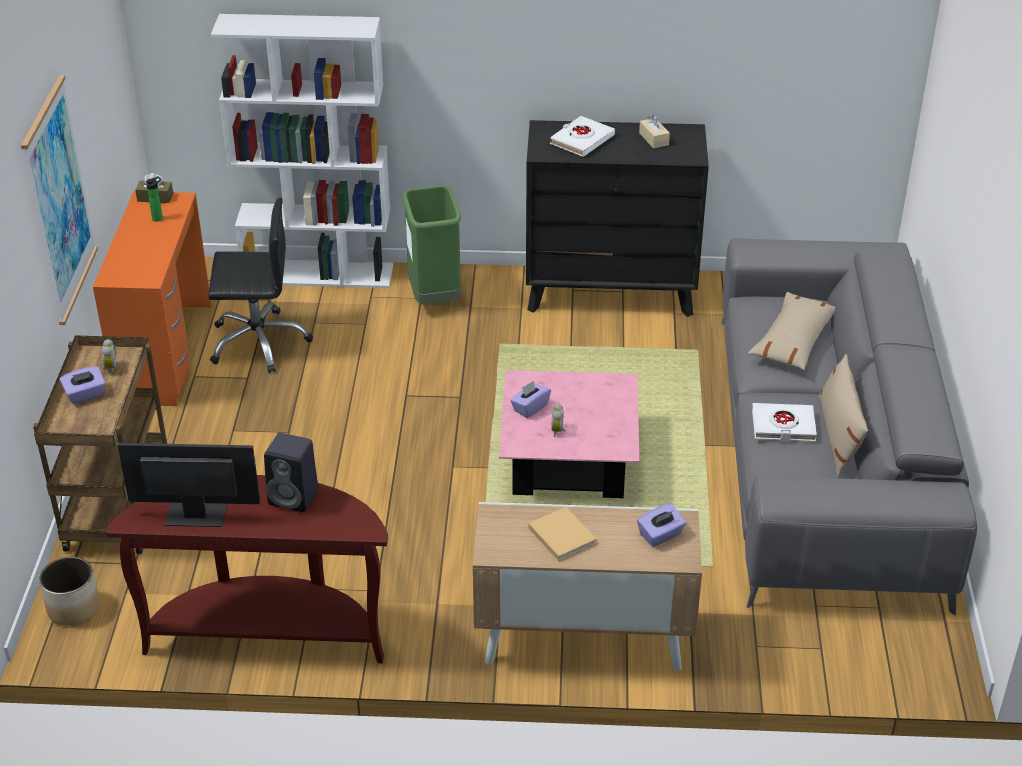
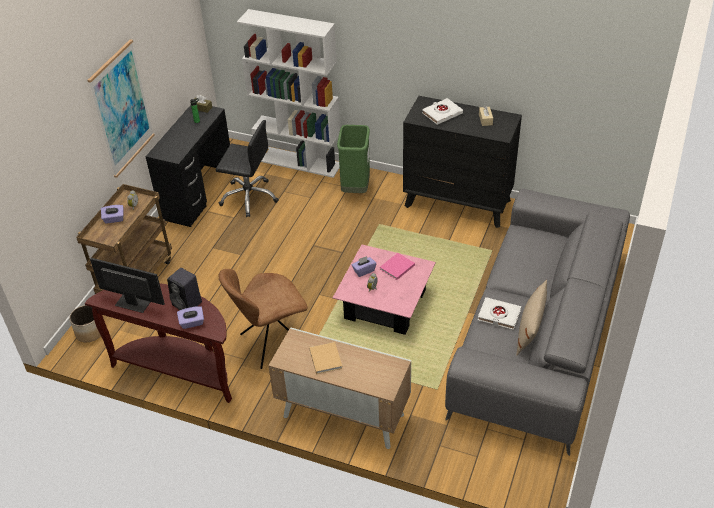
camera: 20 degrees right, 5 degrees up
(164, 353) = (198, 194): orange desk -> black desk
(408, 556) = (271, 342): none -> brown chair
(580, 393) = (396, 268): none -> pink book
(660, 535) = (381, 372): purple tissue box -> purple tissue box (192, 323)
(793, 341) = (532, 261): beige pillow -> none

